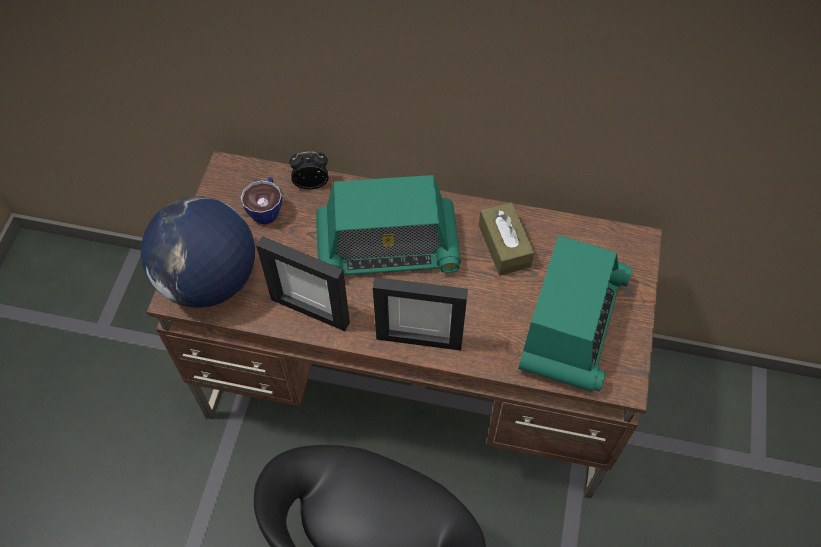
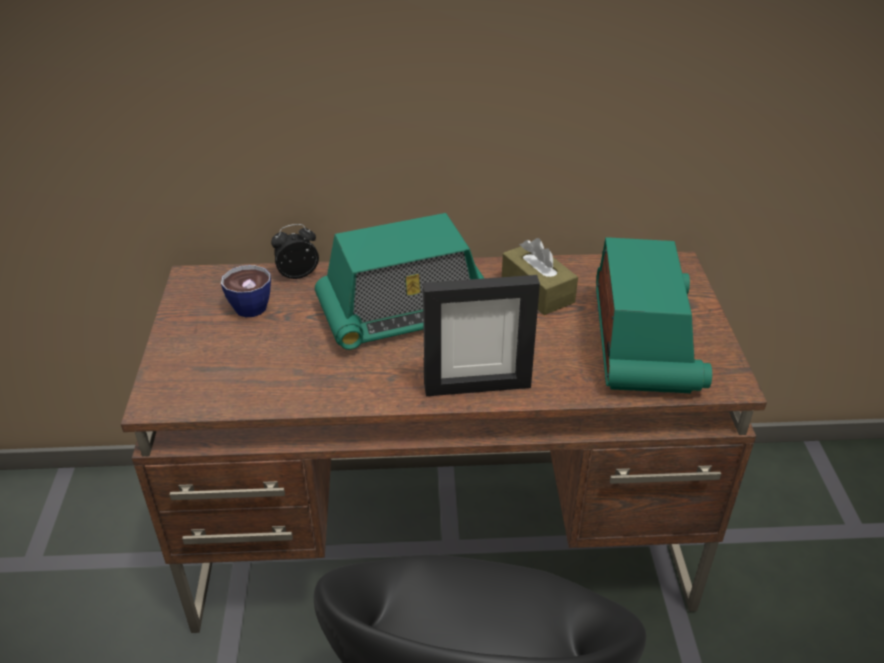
camera: 15 degrees left, 20 degrees down
(209, 280) = (198, 379): globe -> none
(311, 309) = (335, 383): picture frame -> none

